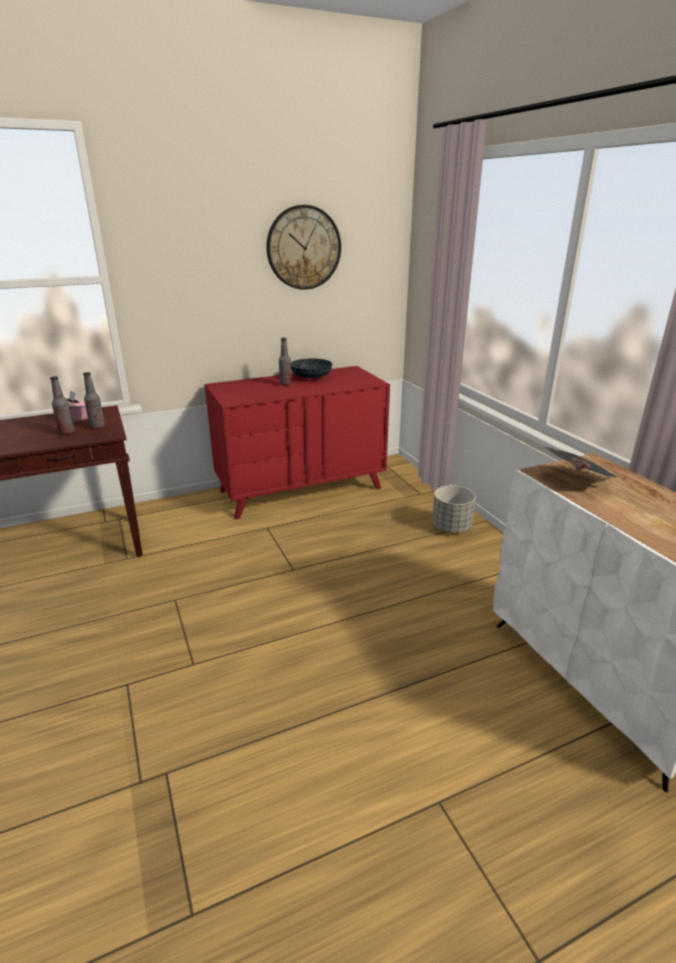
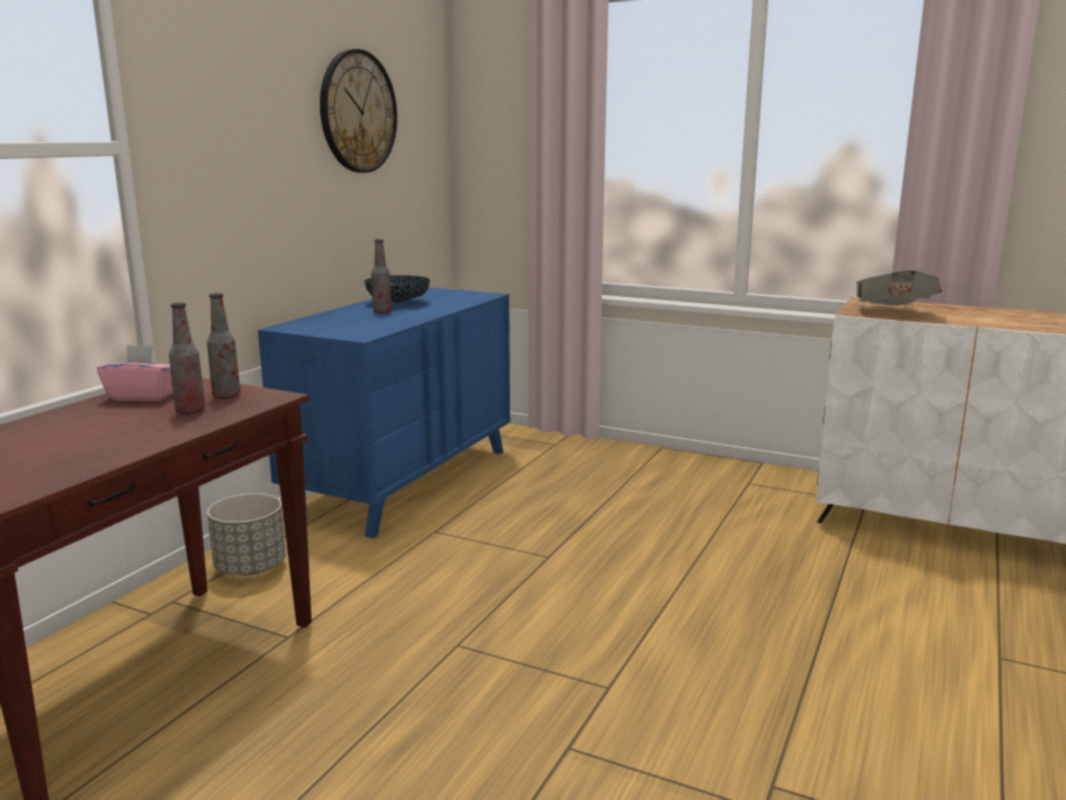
camera: 40 degrees left, 10 degrees down
(301, 489) = (404, 481): red dresser -> blue dresser
(451, 527) = (641, 462): grey planter -> grey planter (251, 568)

